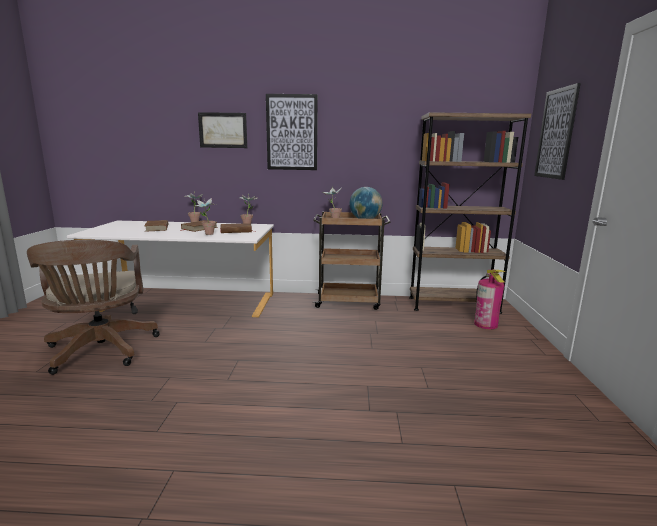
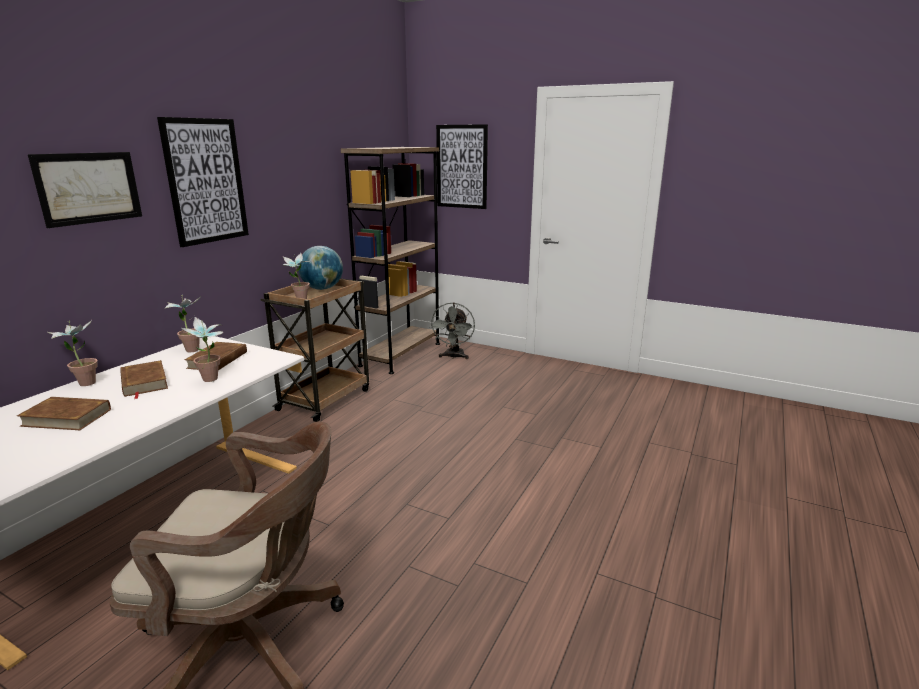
camera: 65 degrees left, 5 degrees up
(486, 324) = (453, 357): fire extinguisher -> grey fan

